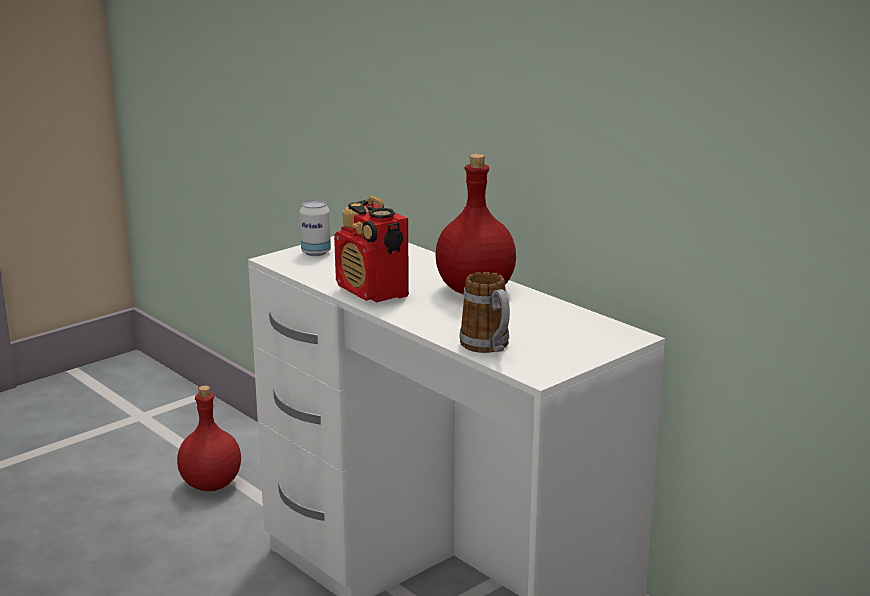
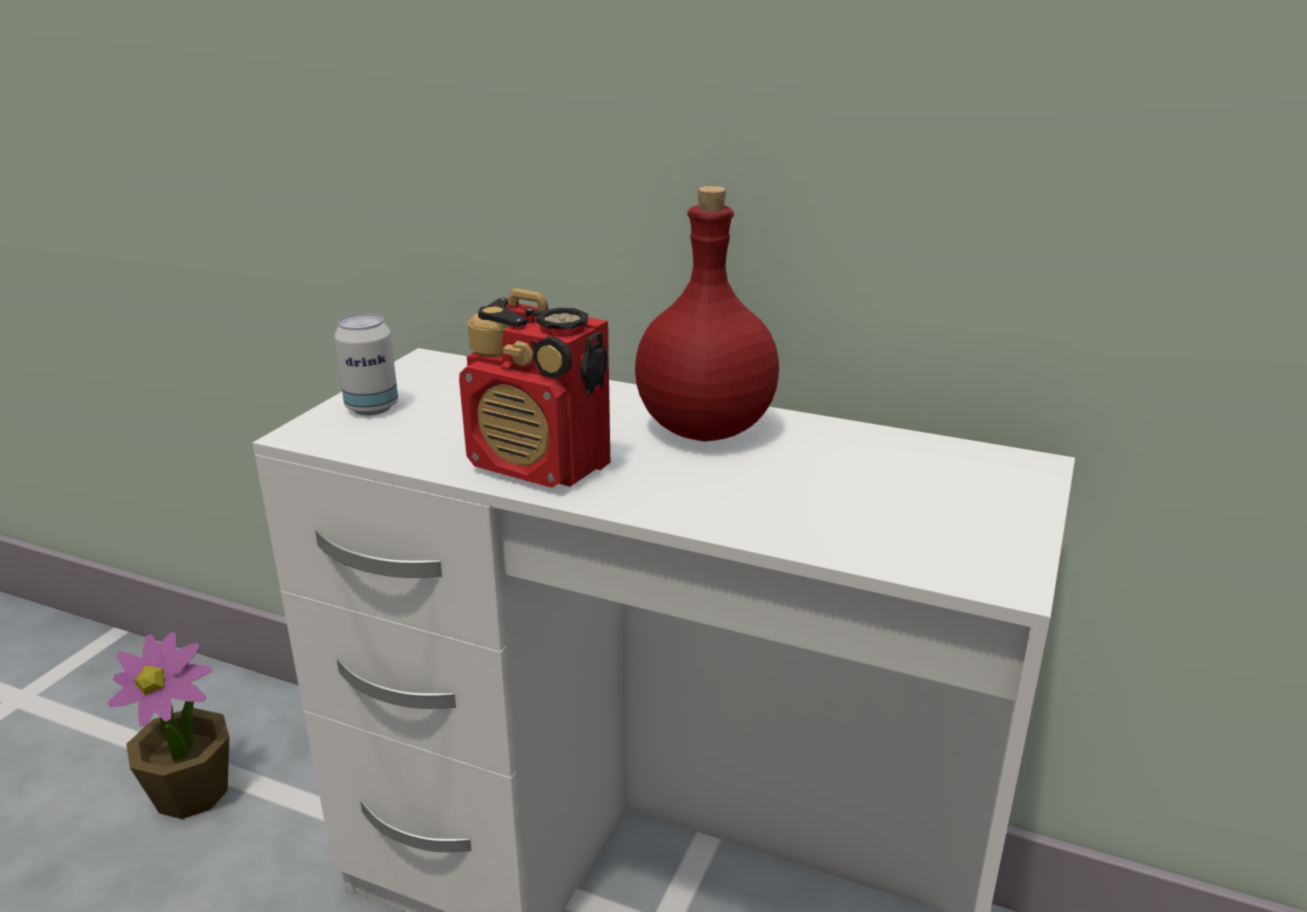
camera: 25 degrees left, 5 degrees up
(212, 484) = (192, 793): red bottle -> potted plant
(489, 347) = (856, 540): mug -> none

